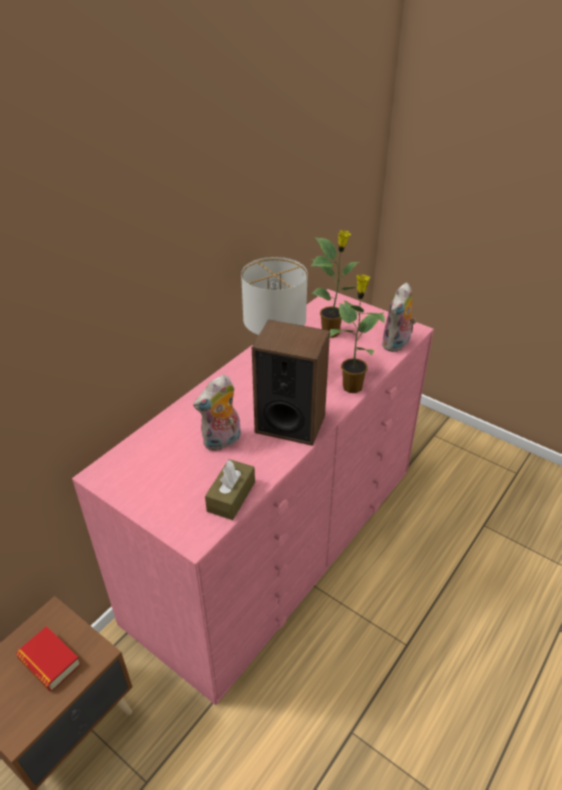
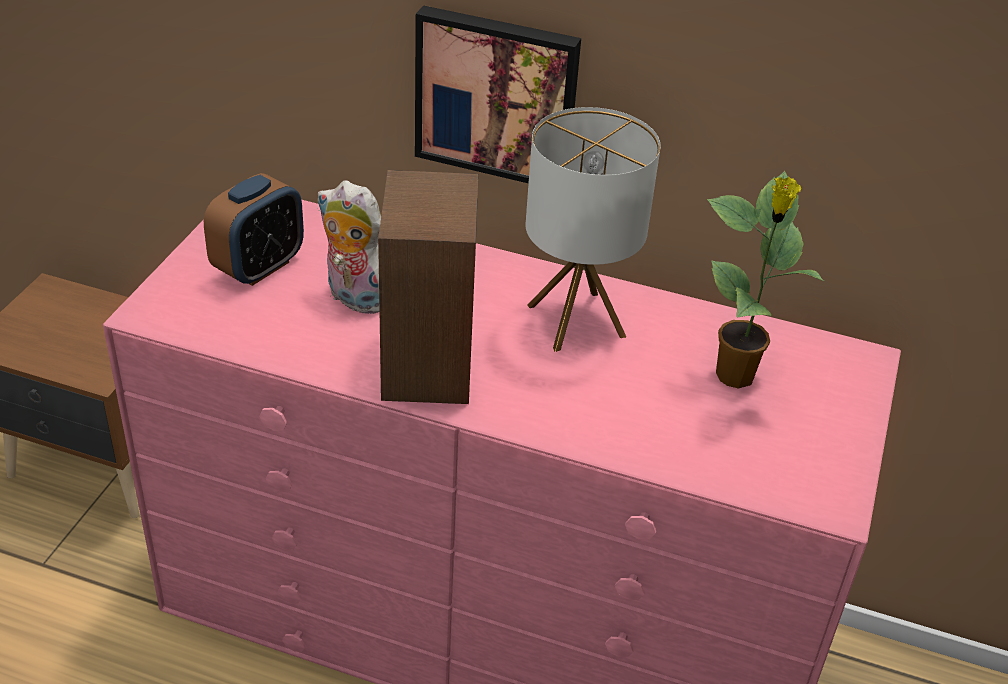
camera: 70 degrees right, 0 degrees up
(50, 662) = (85, 339): book -> none
(172, 478) = (259, 267): none -> alarm clock
(182, 304) = (497, 95): none -> picture
(231, 496) = (236, 331): brown tissue box -> none
(352, 386) = (574, 429): potted plant -> none
(397, 344) = (756, 482): plush toy -> none

